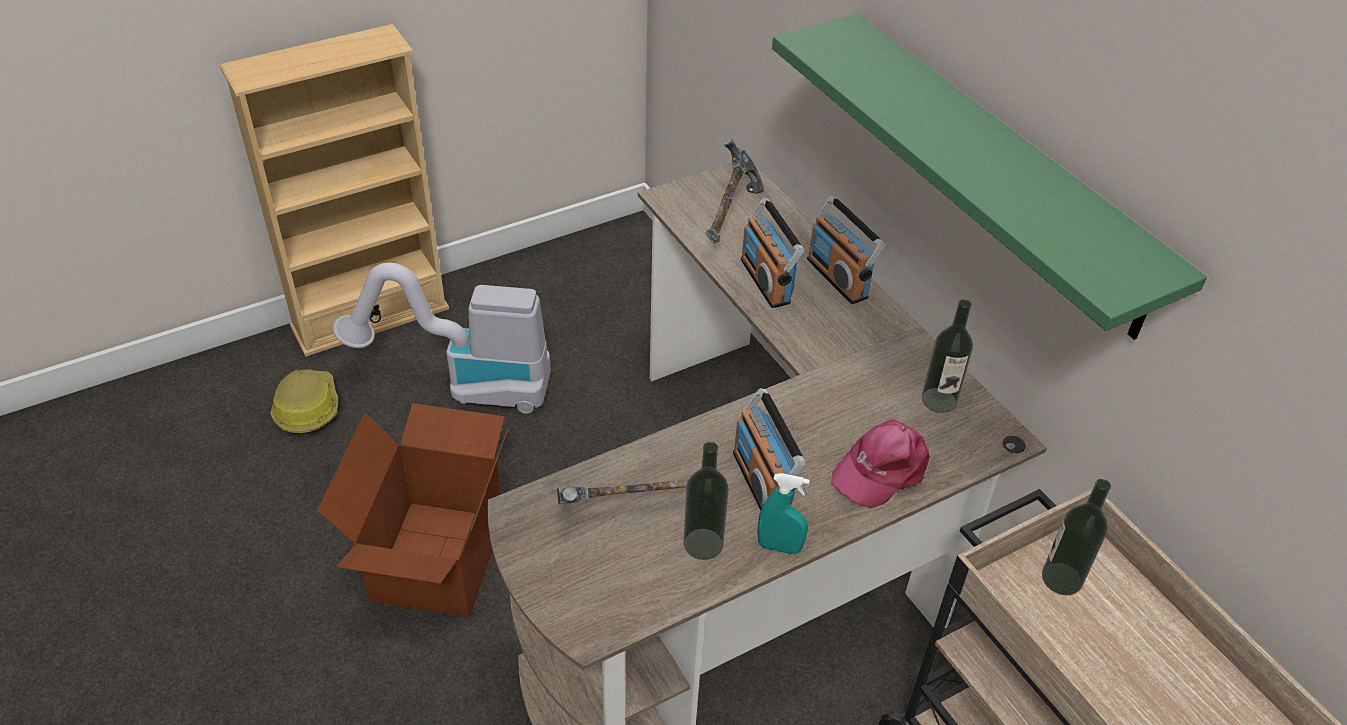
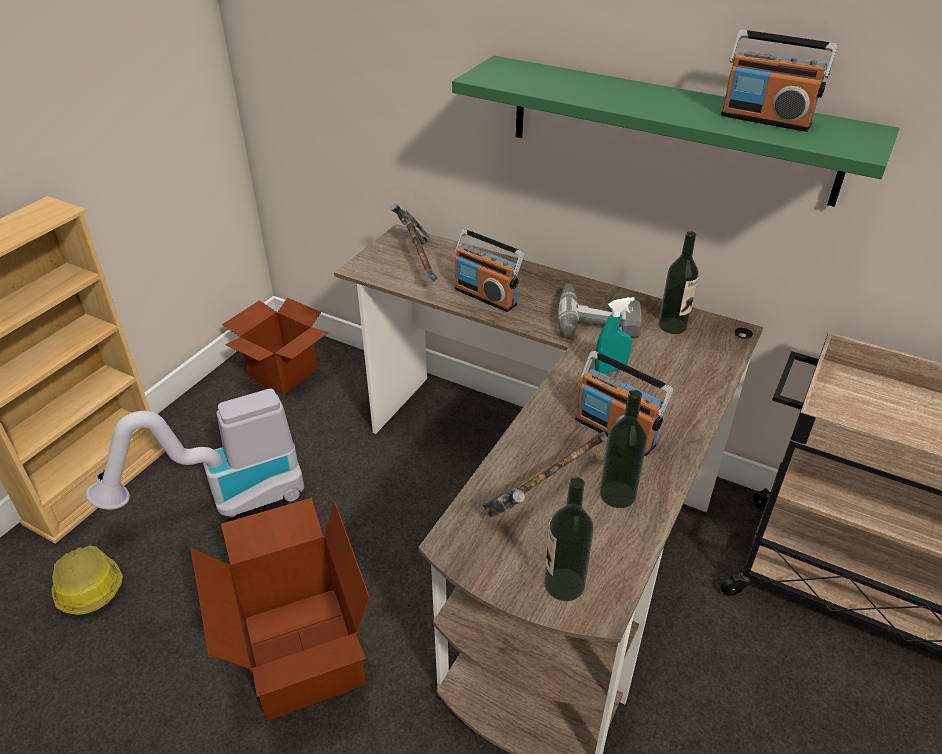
camera: 30 degrees left, 5 degrees down
(607, 274) = (283, 373): none -> cardboard box
(779, 547) = (671, 469): turquoise spray bottle -> turquoise spray bottle (610, 369)
(838, 278) = (533, 276): radio -> radio (765, 119)
(863, 355) = (597, 317): none -> power drill
(881, 469) = (682, 385): pink cap -> none
(1061, 578) = (852, 402): bottle -> bottle (564, 584)

